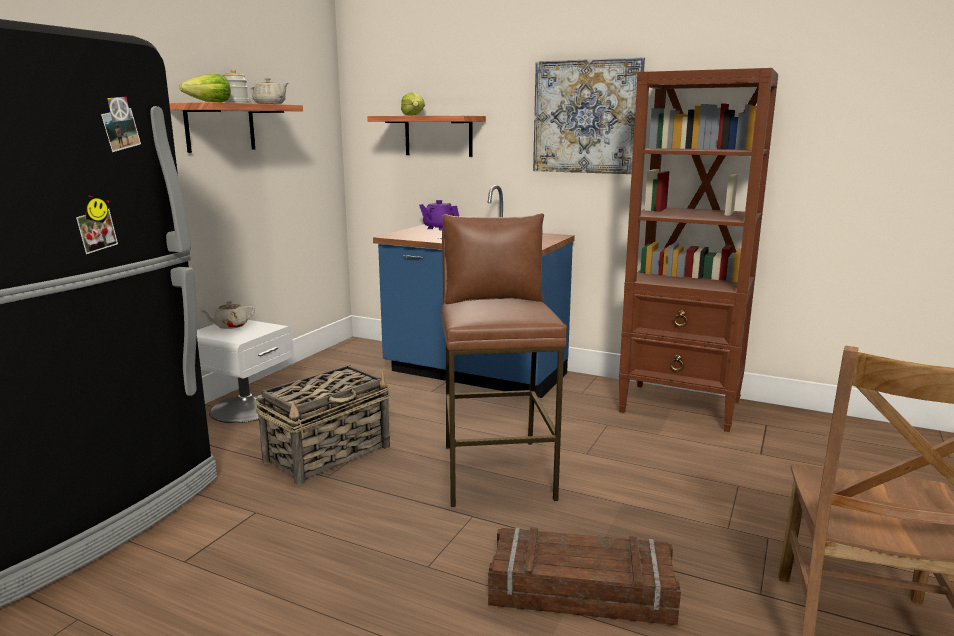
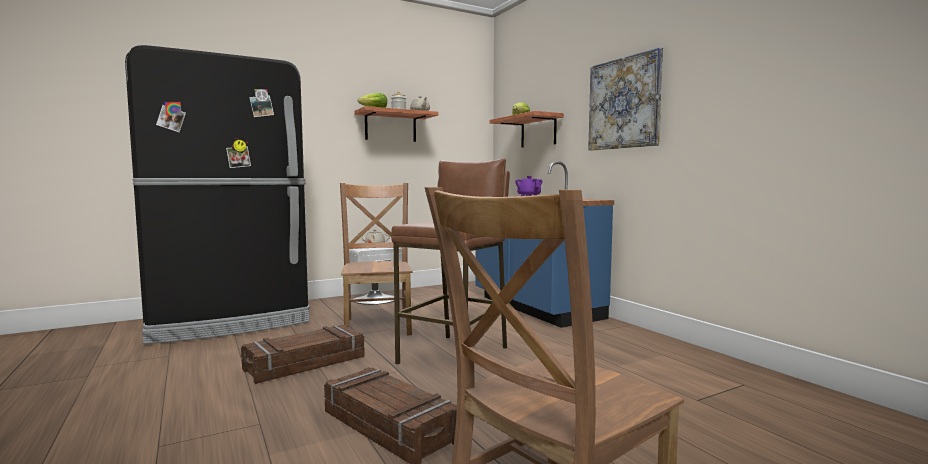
camera: 35 degrees right, 10 degrees down
(329, 454) = (378, 325): basket -> brown chair
(339, 548) = (305, 364): none -> crate
(681, 407) = (674, 355): brown bookcase -> none

